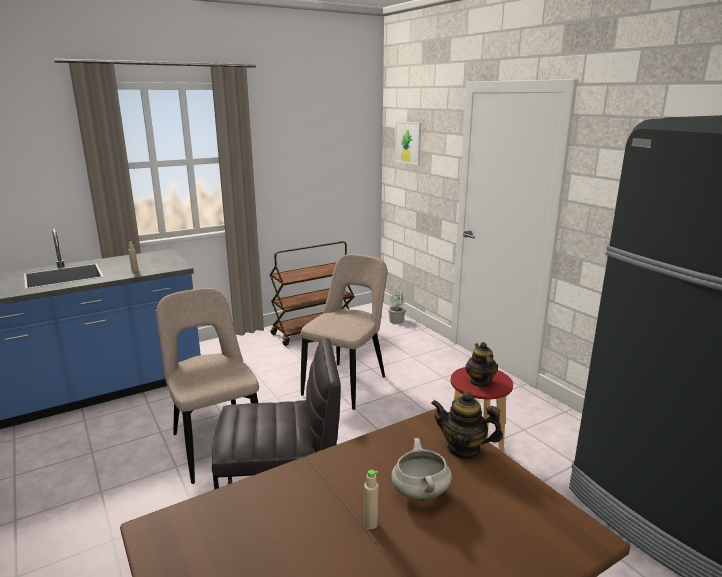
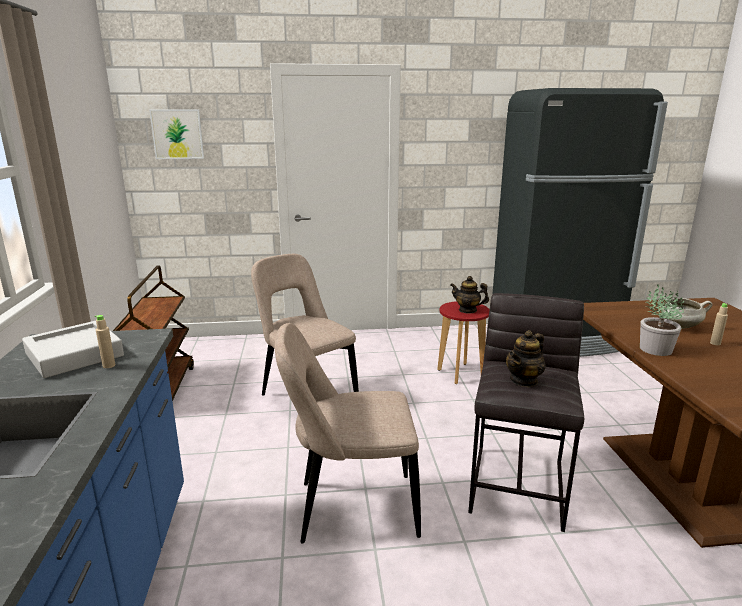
camera: 65 degrees left, 0 degrees up
(147, 261) = (74, 355): none -> grey tray
(396, 320) = (210, 343): potted plant -> potted plant (654, 349)
(463, 449) = (628, 307): teapot -> teapot (524, 380)

